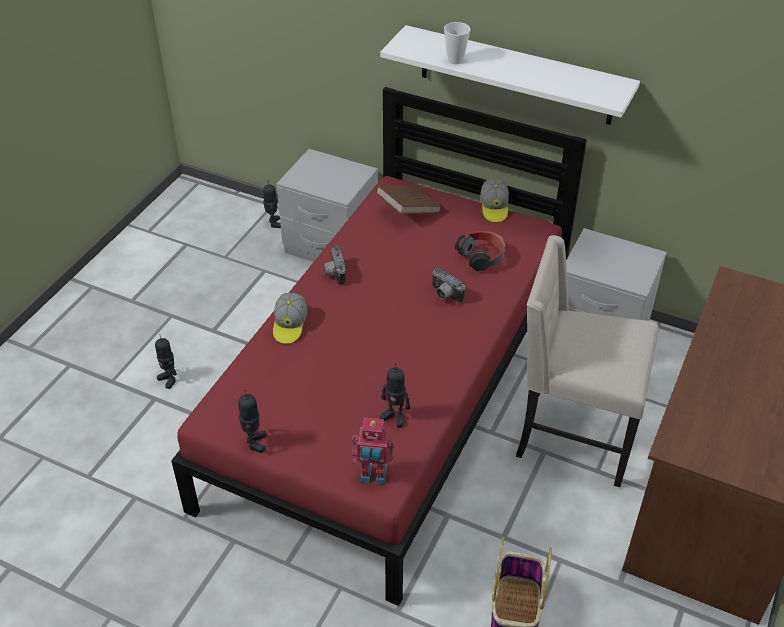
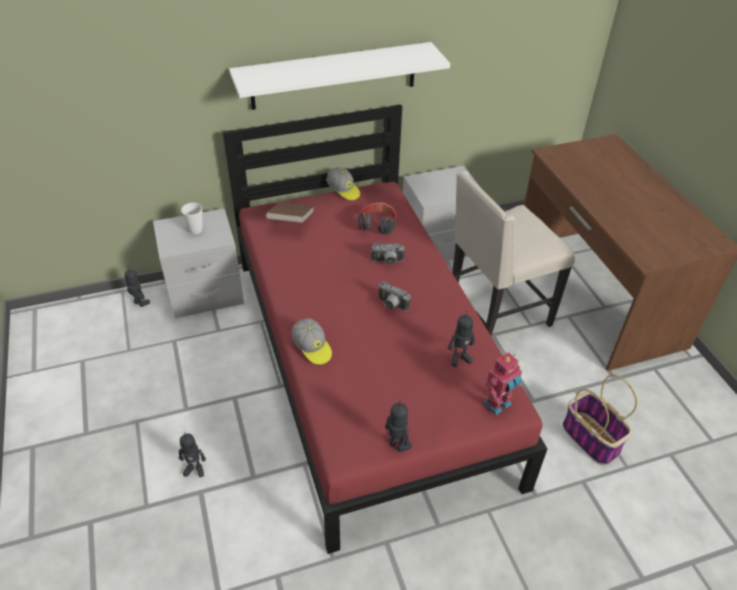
camera: 45 degrees left, 0 degrees up
(333, 273) = (295, 293): camera -> camera (391, 305)
(455, 60) = (302, 76): cup -> cup (196, 230)

